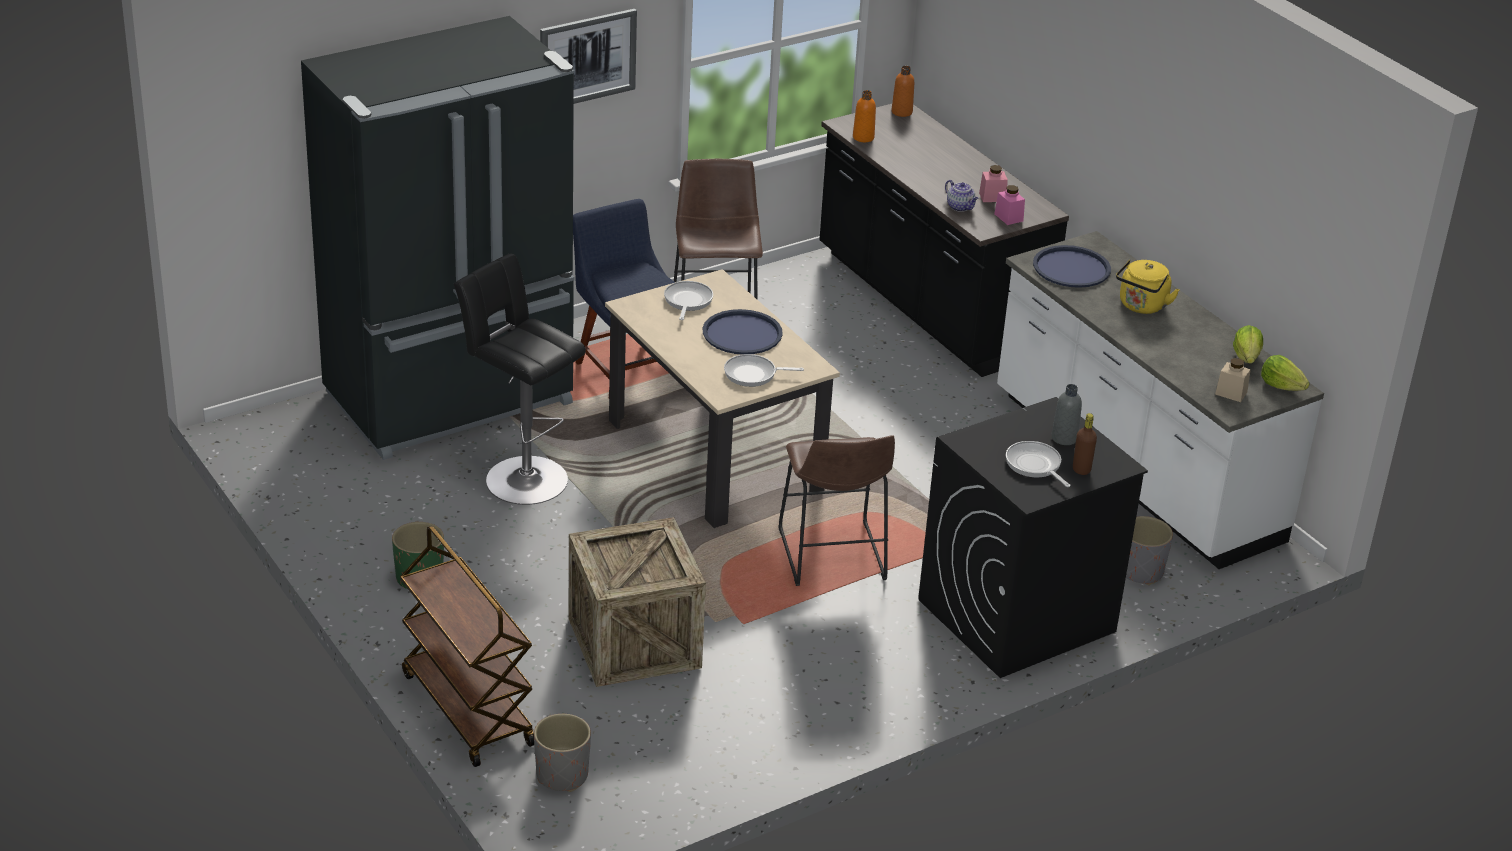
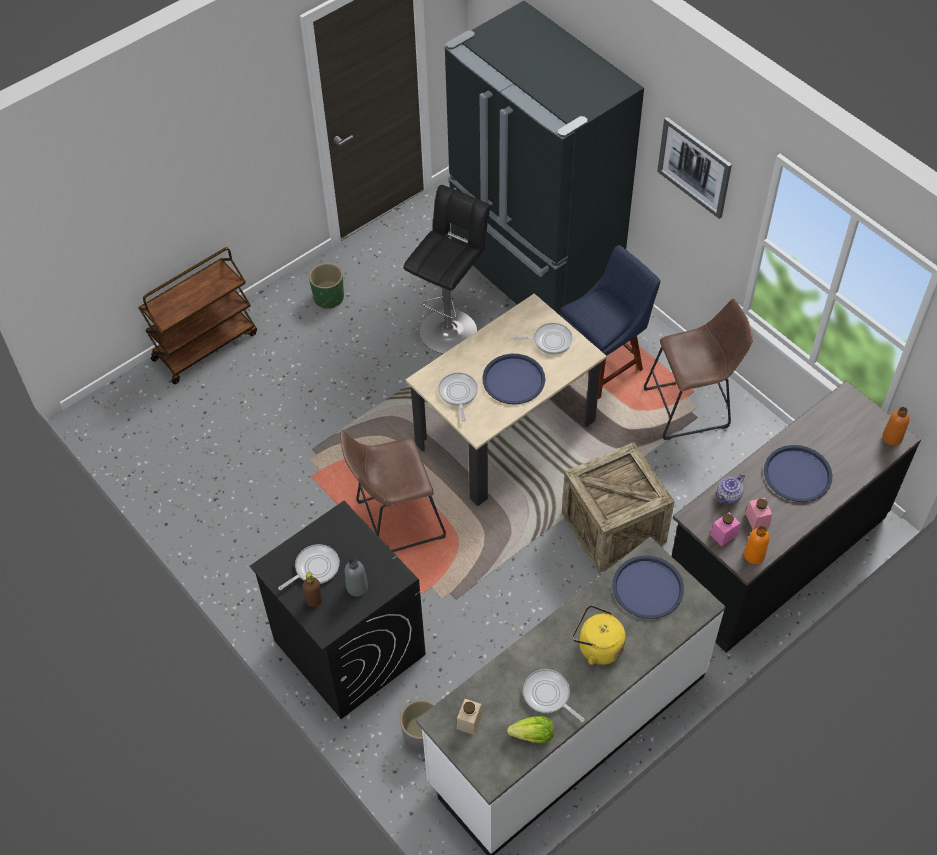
camera: 85 degrees right, 20 degrees up
(561, 775) = (149, 403): grey planter -> none
(634, 643) = (281, 419): crate -> crate (613, 528)
(863, 137) = (828, 413): orange bottle -> orange bottle (754, 555)
(939, 167) = (797, 474): none -> blue tray
(1199, 342) = (548, 695): none -> frying pan
(1281, 386) = (491, 764): lettuce -> none

